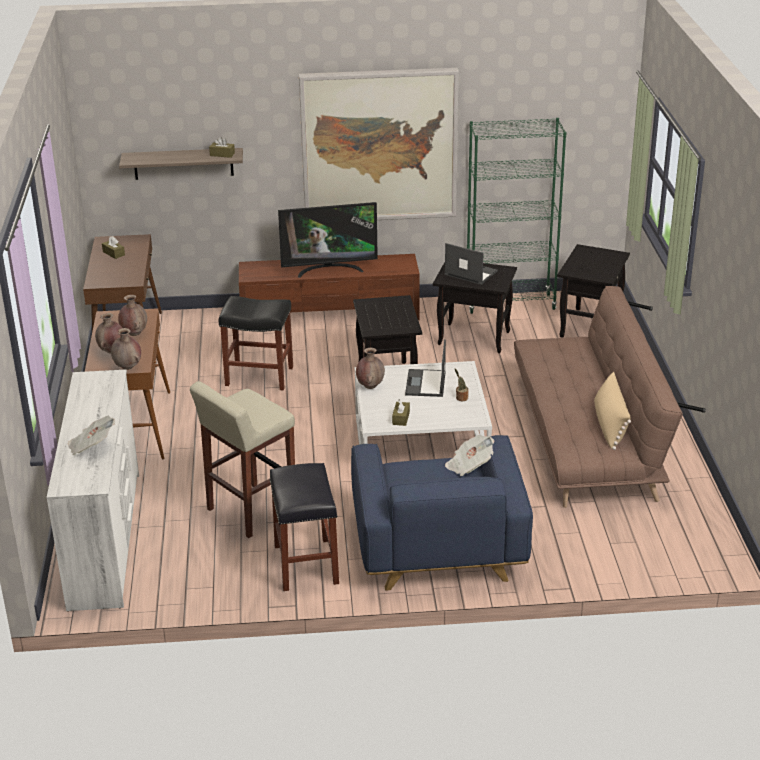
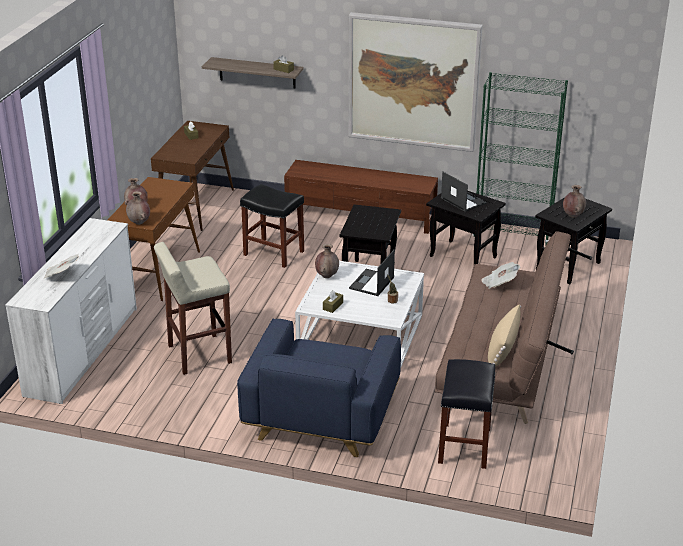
camera: 20 degrees right, 0 degrees up
(134, 333) = (162, 198): brown vase -> brown vase (572, 215)
(307, 565) = (212, 406): black stool -> black stool (465, 446)
(329, 269) = (360, 178): television -> none
(469, 465) = (360, 355): newspaper -> newspaper (499, 283)

